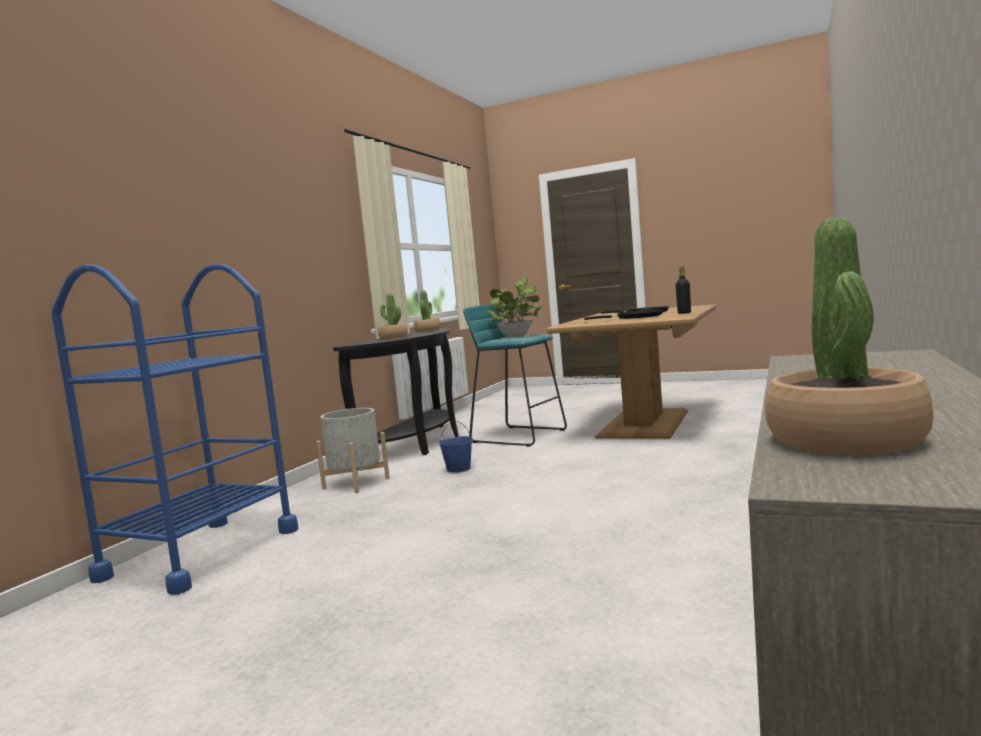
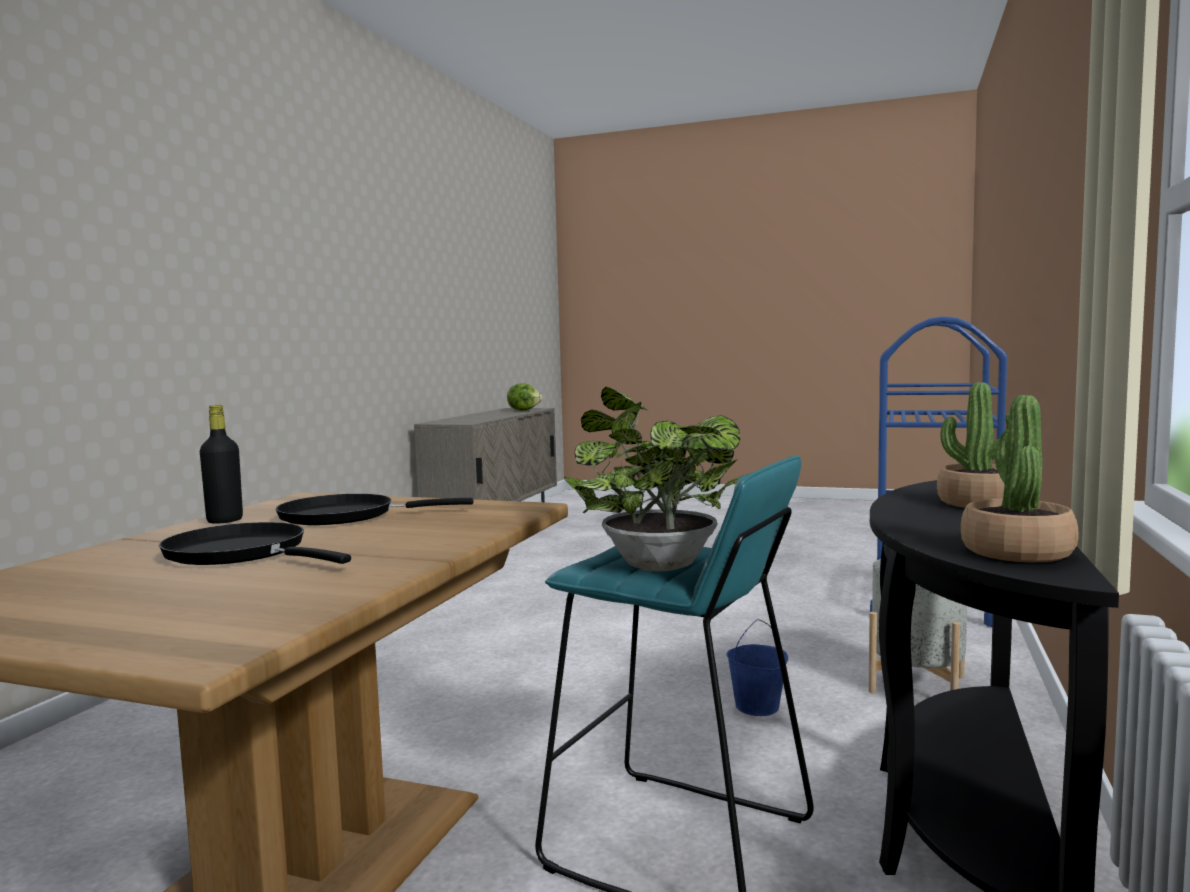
camera: 175 degrees right, 0 degrees up
(846, 440) = (524, 410): potted plant -> lettuce

